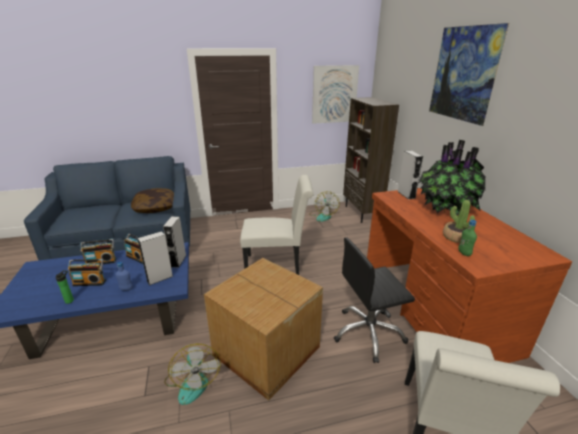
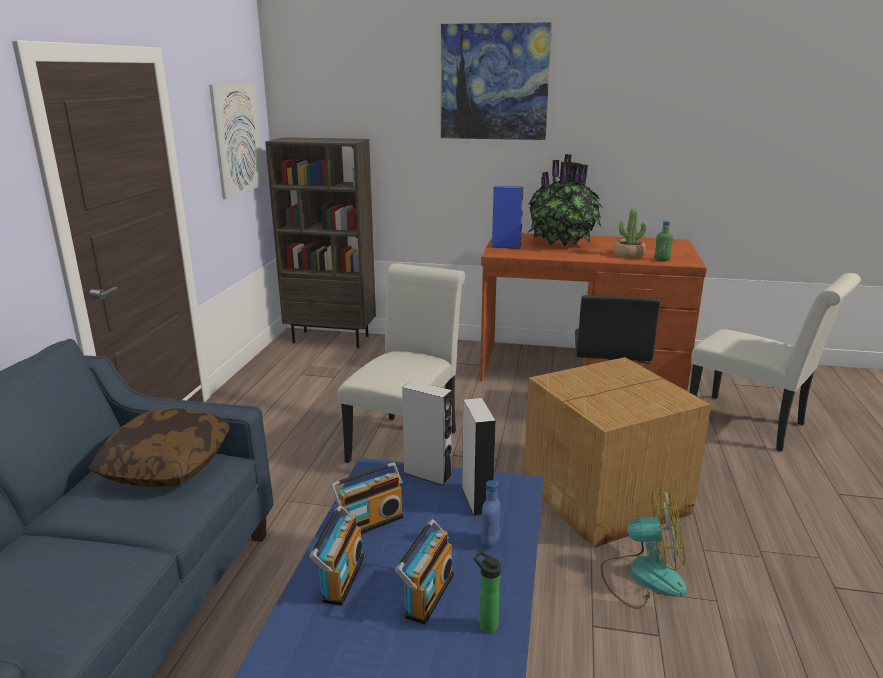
camera: 65 degrees left, 5 degrees down
(323, 216) = (298, 367): fan -> none
(406, 195) = (506, 246): grey speaker -> blue speaker

